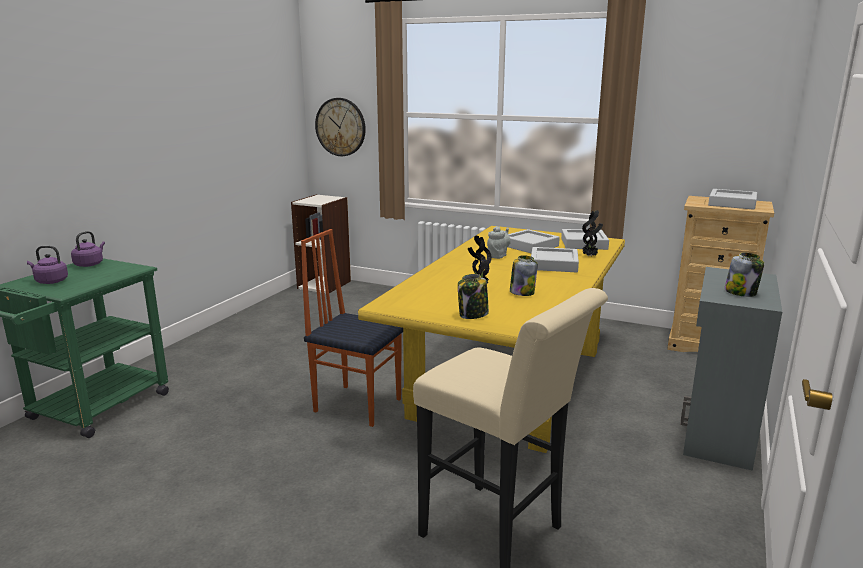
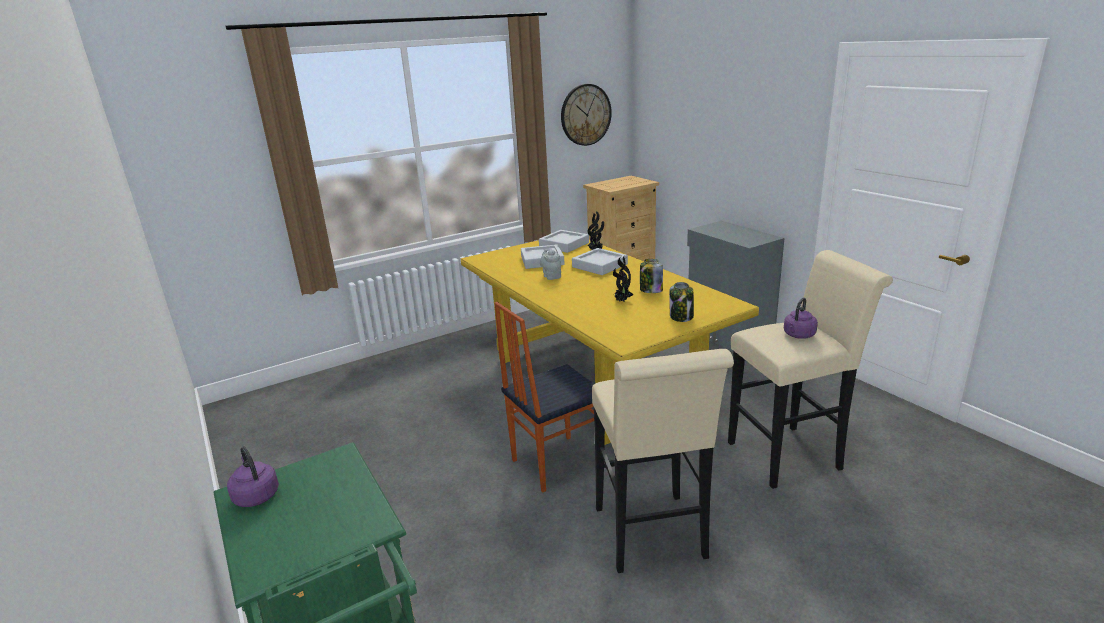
camera: 55 degrees left, 5 degrees up
(50, 281) = (299, 537): purple kettle -> purple kettle (798, 335)
(287, 480) = (652, 539): none -> beige stool
(324, 284) = (246, 407): bookcase -> none
(340, 127) = (204, 200): wall clock -> wall clock (585, 115)
(732, 203) = (623, 183): grey tray -> none
(741, 292) = (745, 236): jar -> none

